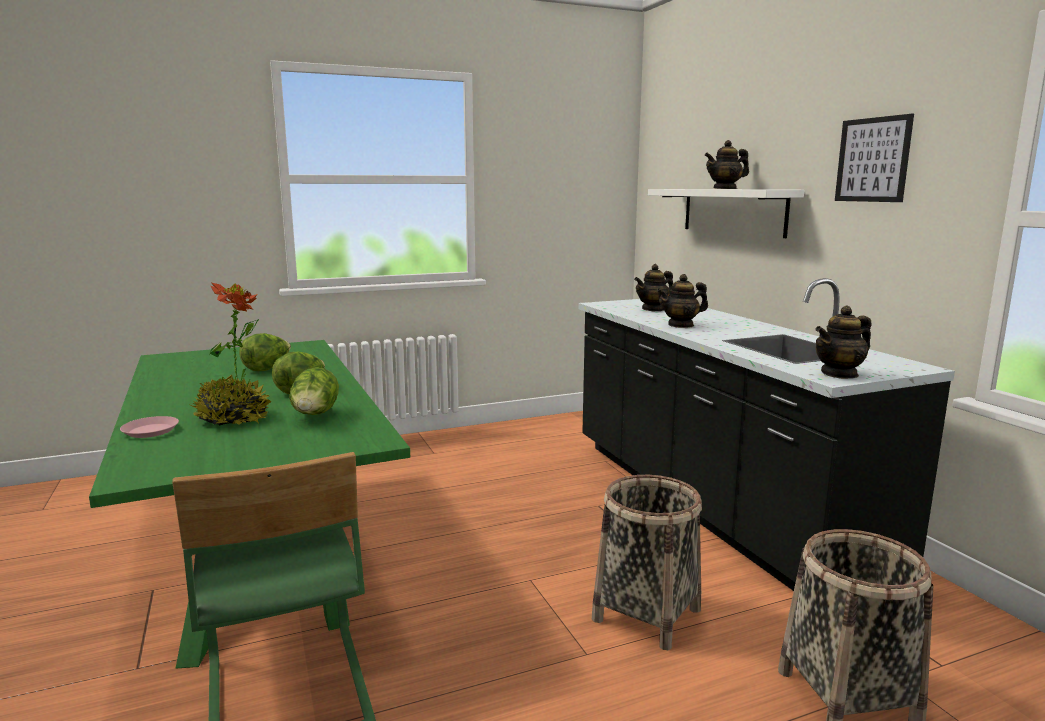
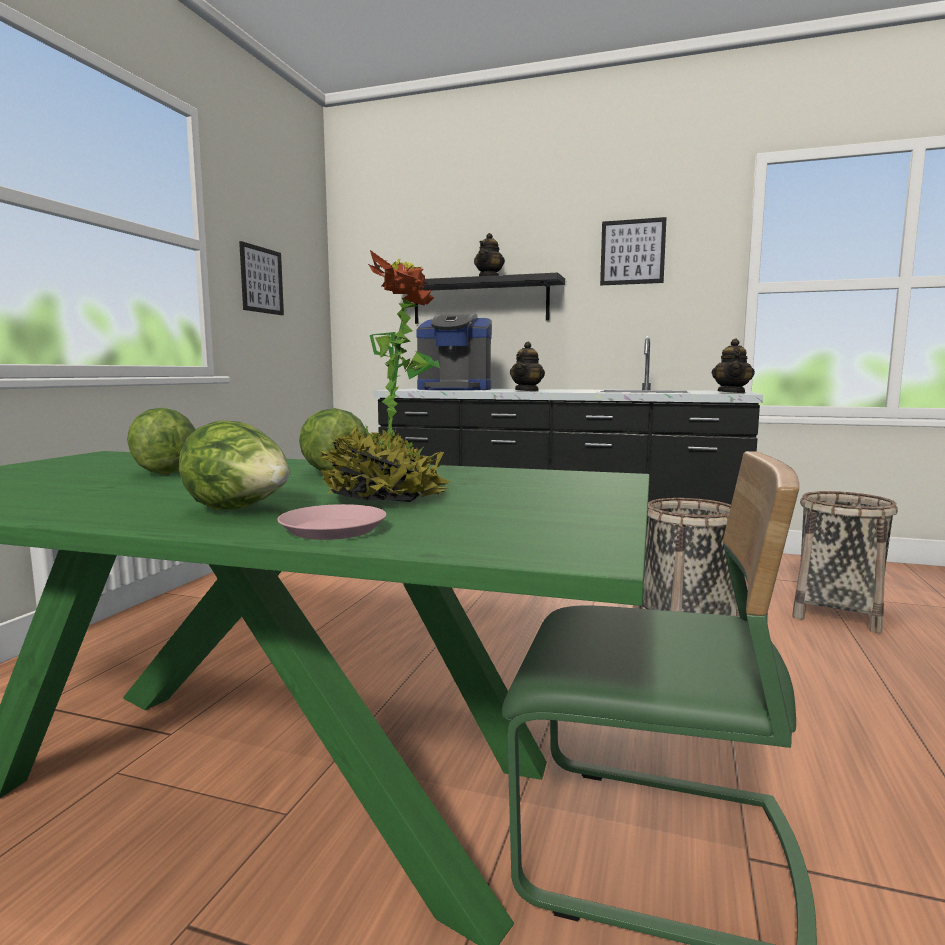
camera: 50 degrees left, 5 degrees down
(315, 416) = (461, 479): lettuce -> lettuce (240, 511)
(538, 195) = (261, 280): none -> picture
(653, 309) = (455, 389): teapot -> coffee machine
(733, 211) = (480, 302): white shelf -> black shelf

